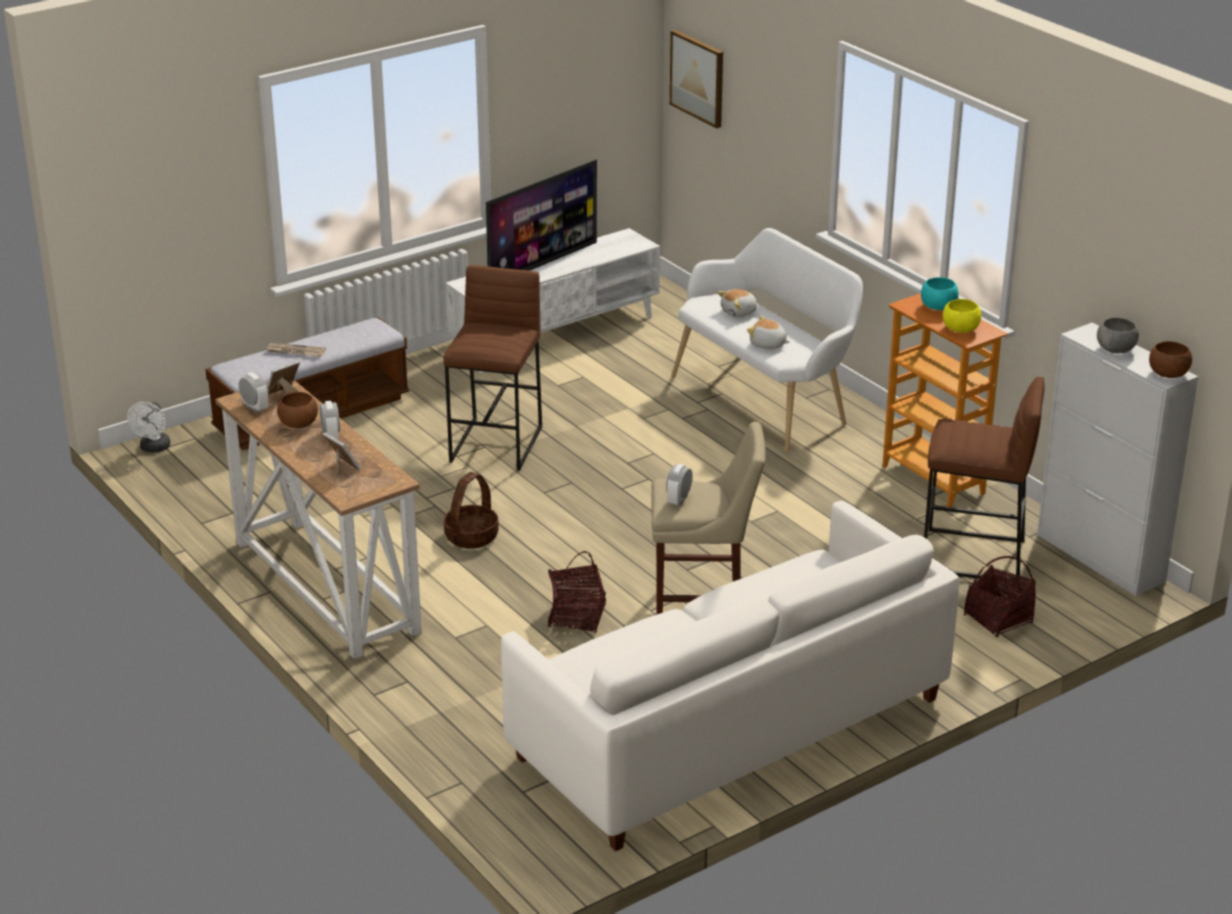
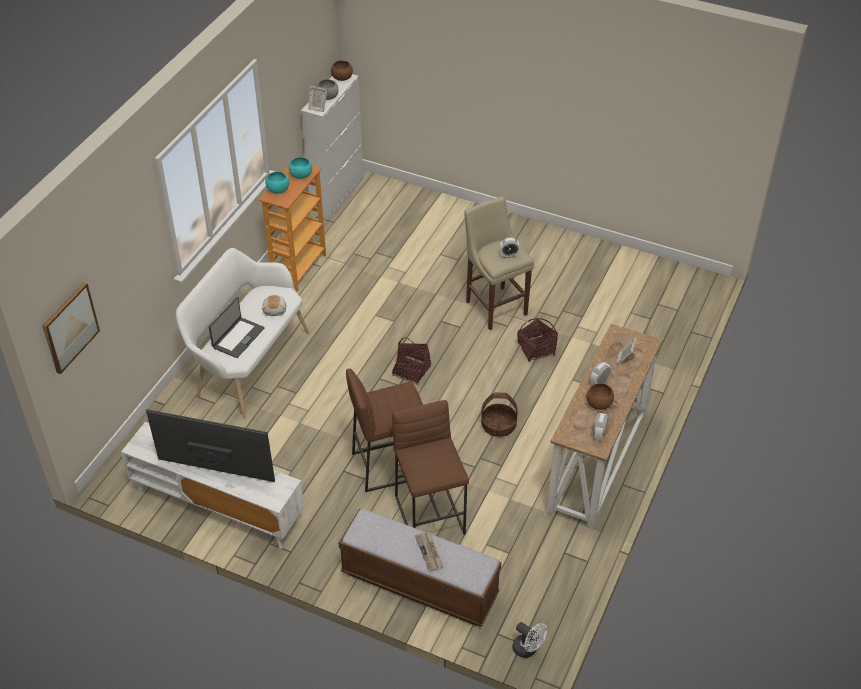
camera: 120 degrees left, 15 degrees up
(153, 448) = (528, 649): white fan -> white fan turned 60 degrees clockwise
(283, 394) = (574, 429): picture frame -> picture frame (317, 107)
(730, 728) = (574, 265): white sofa -> none
(739, 312) = (238, 337): plush toy -> laptop
(961, 329) = (300, 175): yellow bowl -> turquoise bowl
(972, 556) = (367, 235): brown stool -> brown stool (430, 515)
(998, 619) = (417, 212): basket -> basket (411, 371)

